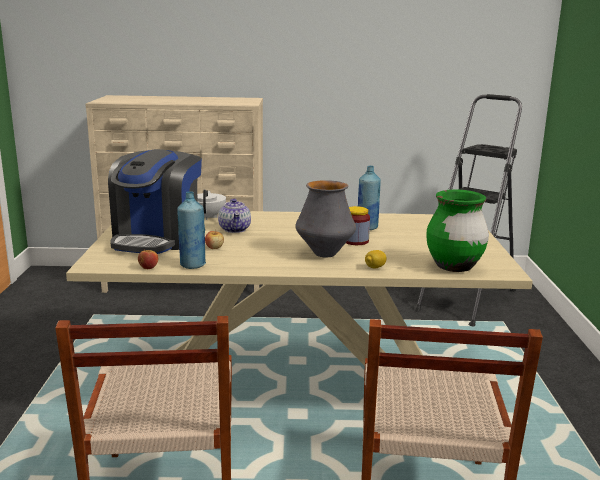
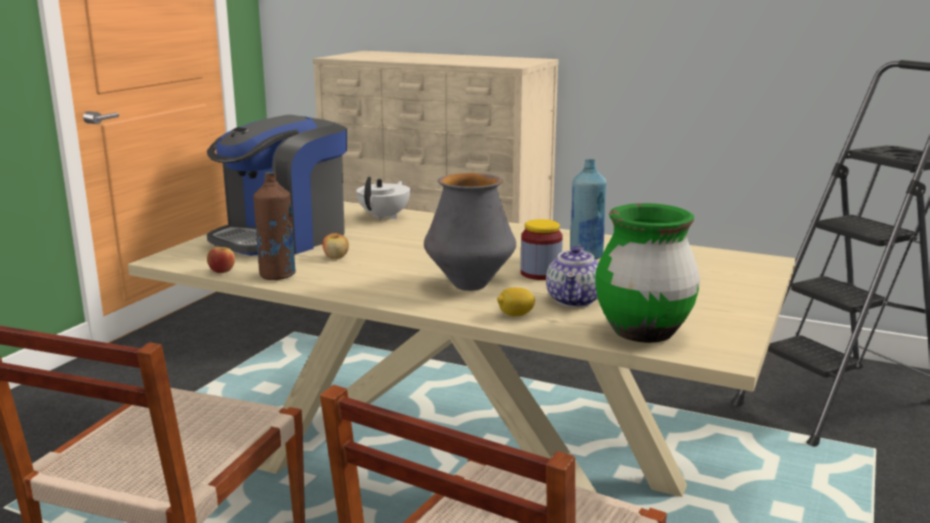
camera: 25 degrees right, 0 degrees up
(192, 265) = (277, 275): blue bottle -> brown bottle
(235, 229) = (396, 237): teapot -> teapot (575, 300)

